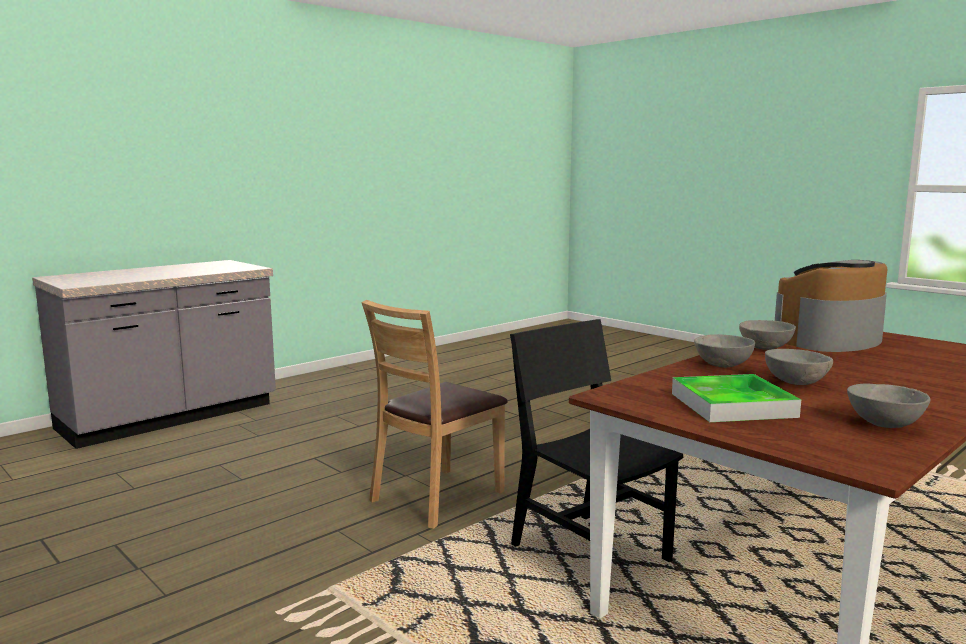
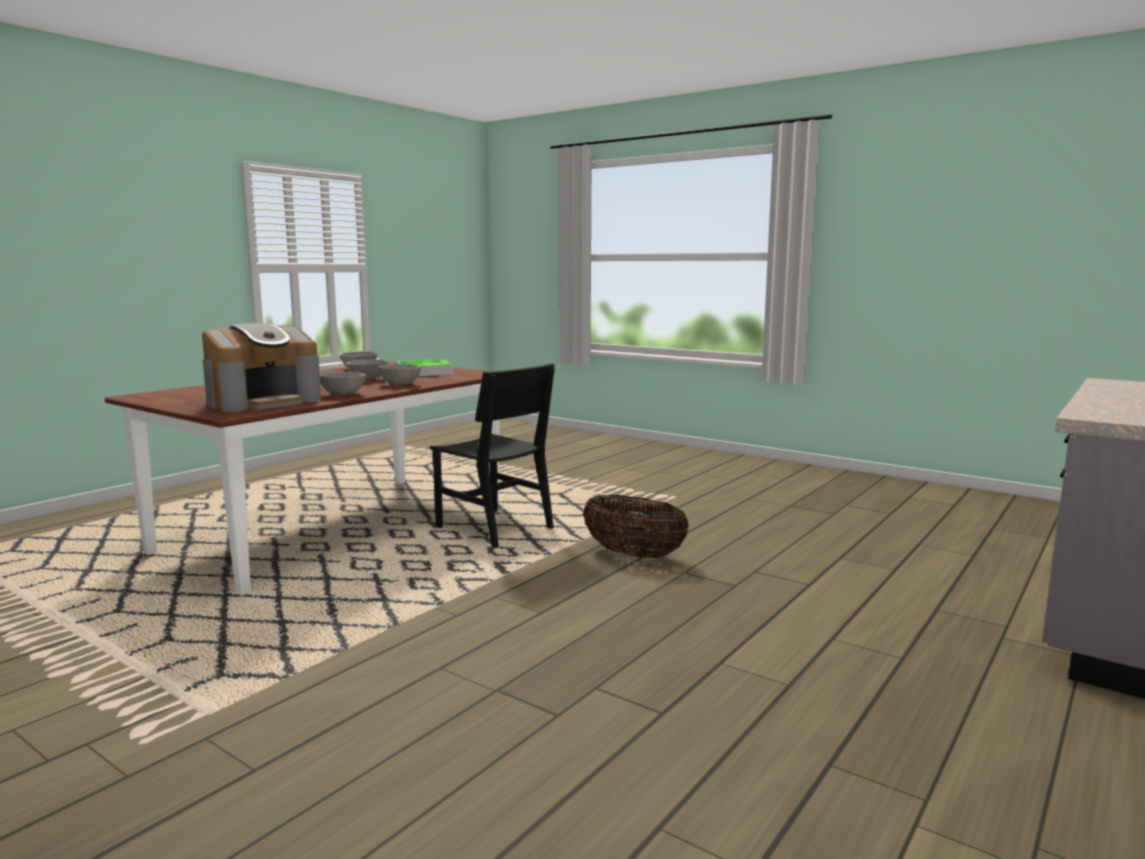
camera: 170 degrees right, 0 degrees up
(437, 497) = (634, 555): brown chair -> basket

